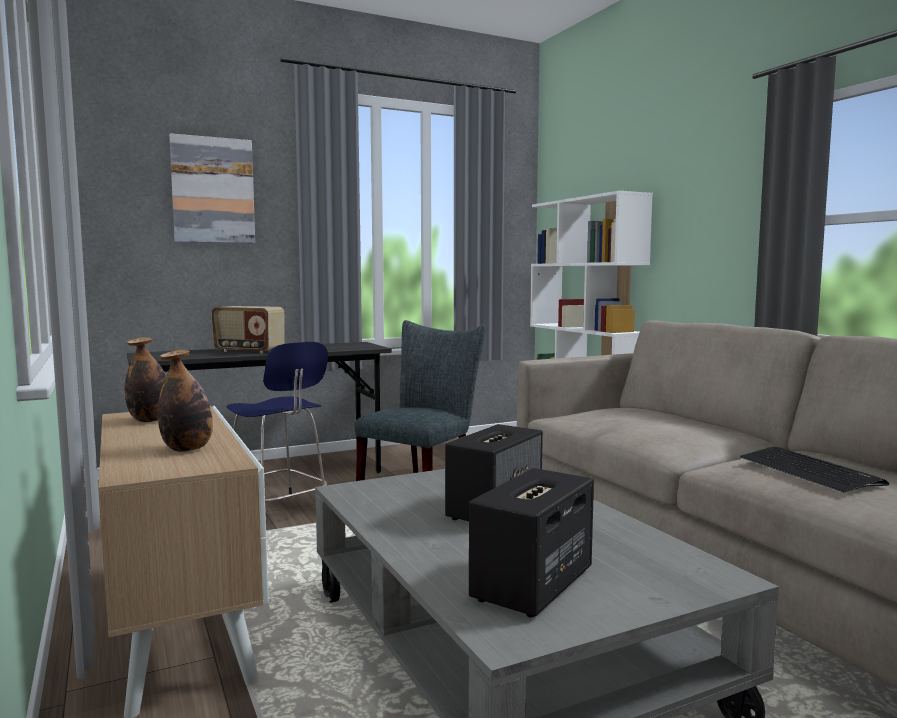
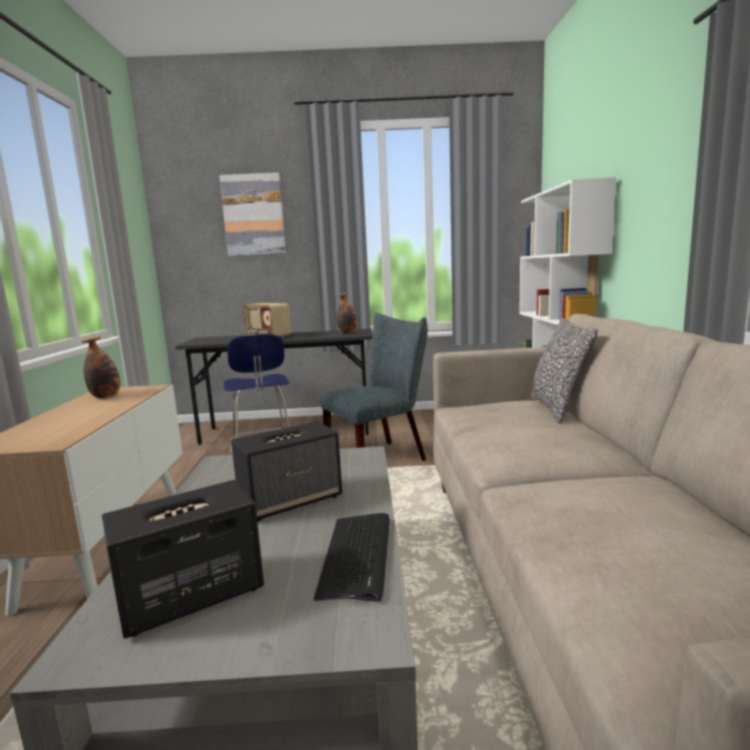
camera: 25 degrees right, 5 degrees up
(187, 449) = (65, 426): bottle -> bottle (348, 333)
(659, 411) = (558, 409): none -> pillow
(808, 471) = (593, 515): keyboard -> keyboard (357, 555)

